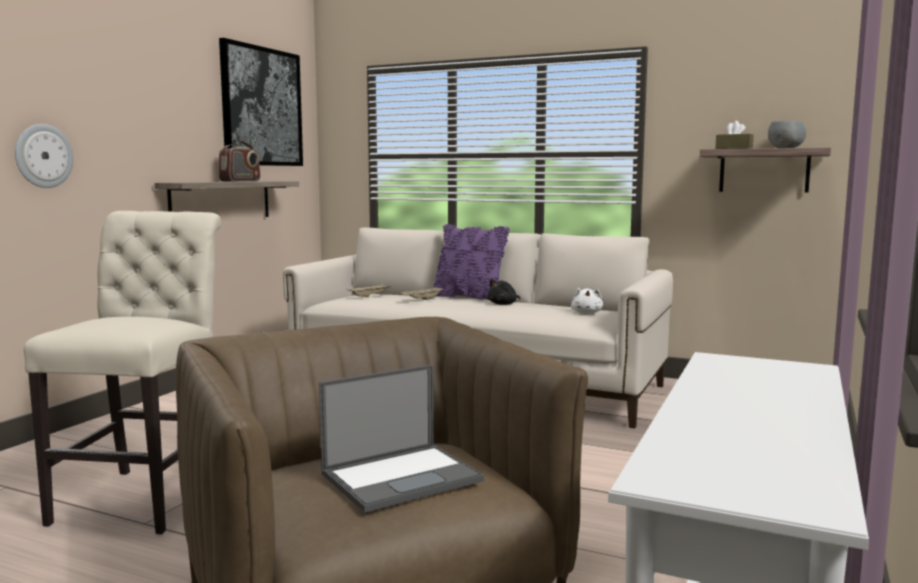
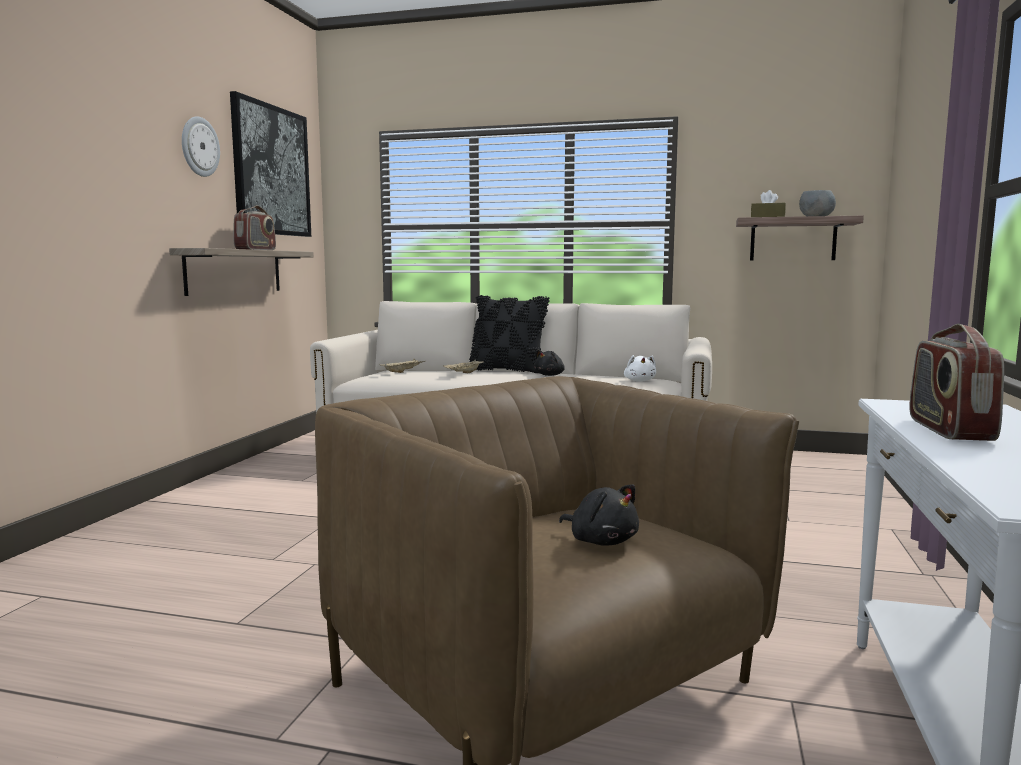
camera: 10 degrees left, 0 degrees up
(43, 156) = (54, 211): wall clock -> wall clock (199, 147)
(147, 496) = (224, 594): beige stool -> none
(403, 477) = (601, 541): laptop -> black plush toy
(469, 297) = (507, 370): purple pillow -> black pillow
(722, 392) = (948, 430): none -> radio

